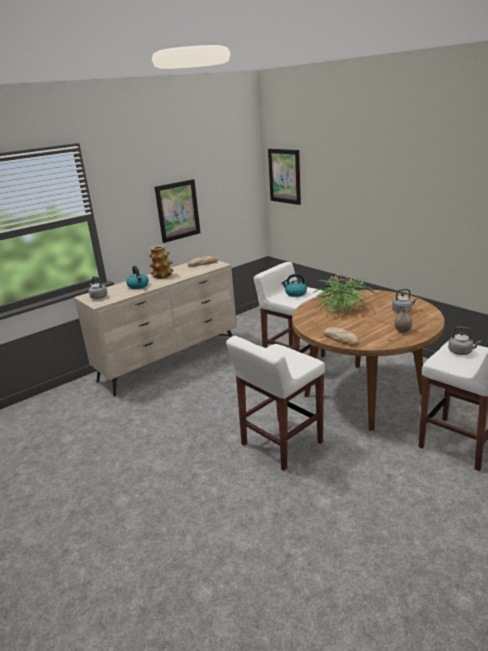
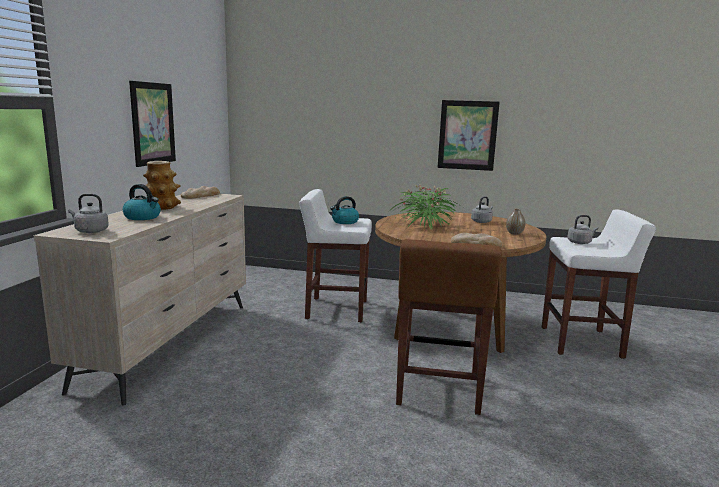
camera: 40 degrees left, 10 degrees down
(280, 444) = (438, 390): white stool -> brown stool
(284, 176) = (265, 101): picture -> picture (467, 135)

